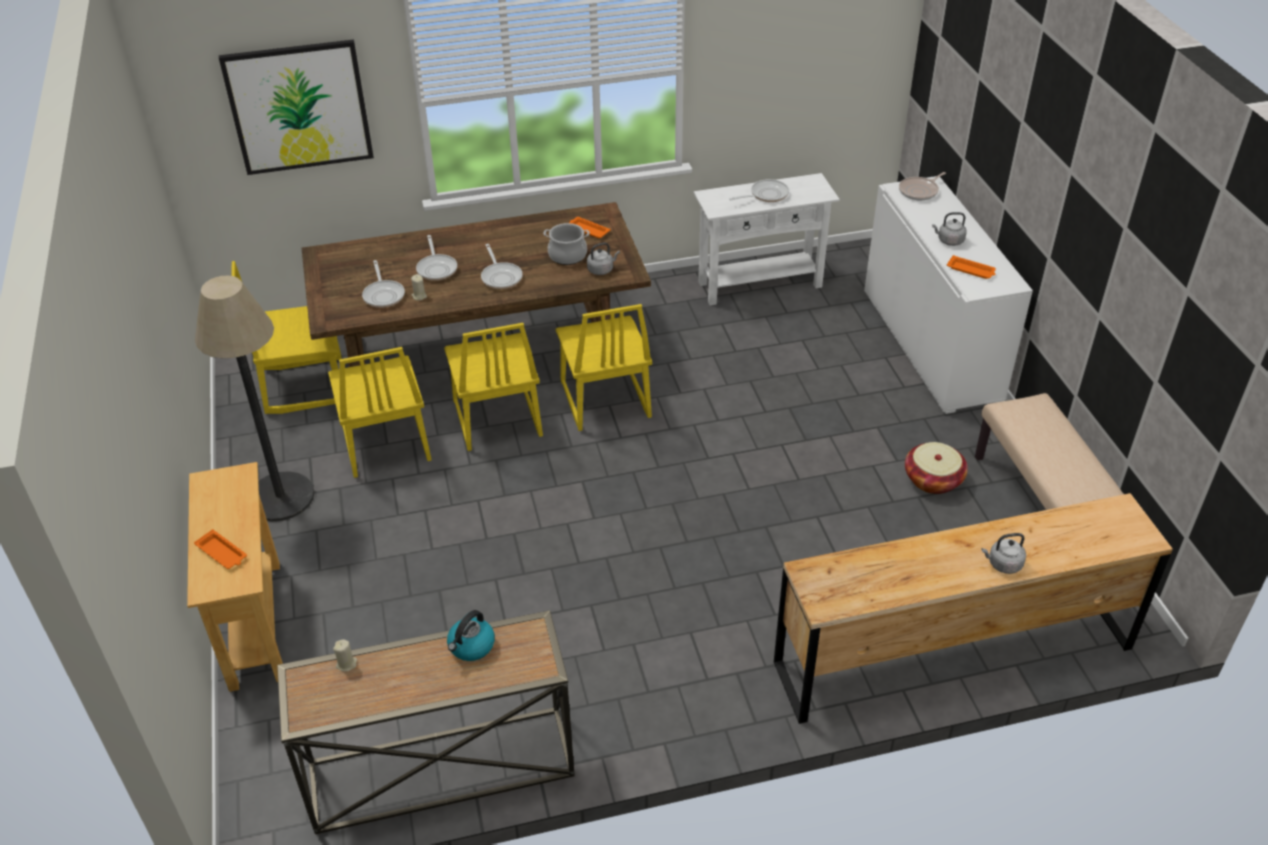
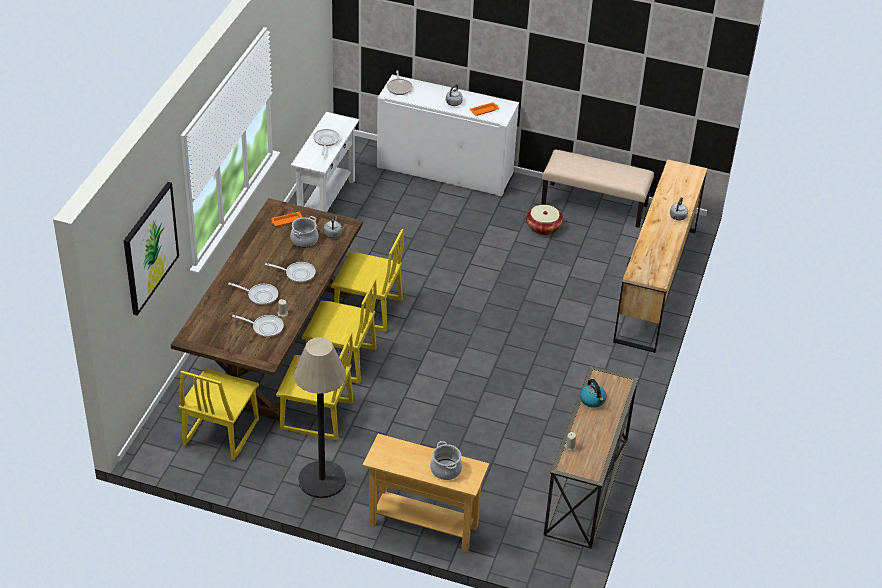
camera: 60 degrees left, 0 degrees up
(222, 553) = (445, 470): orange tray -> cooking pot

